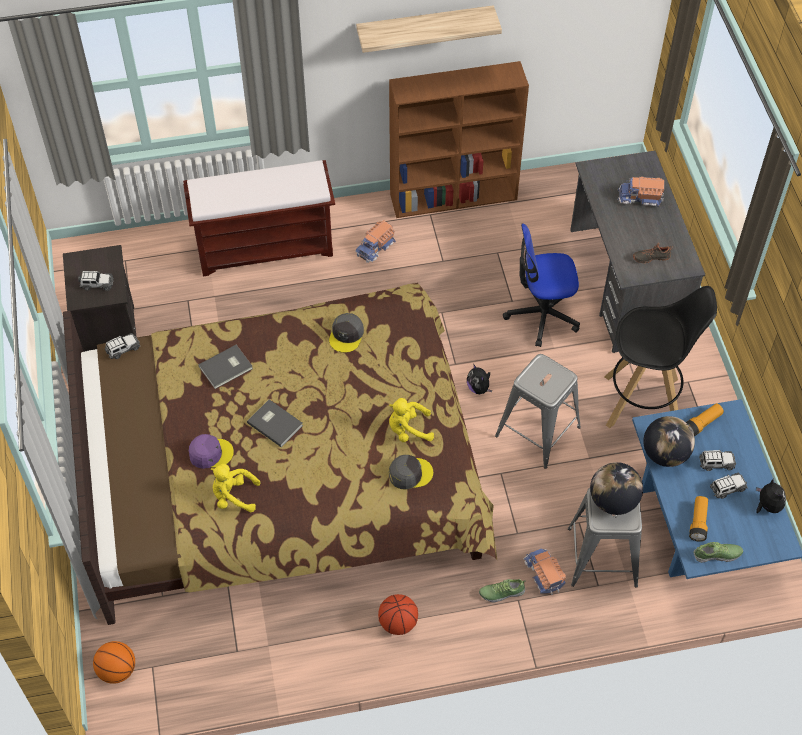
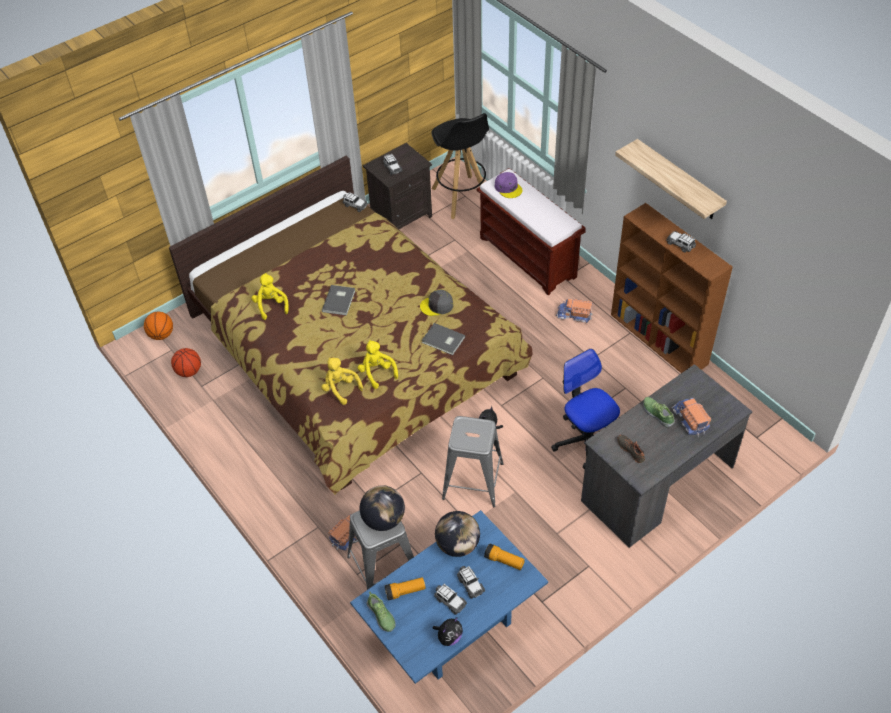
camera: 65 degrees right, 5 degrees down
(210, 453) = (297, 280): purple cap -> purple cap (508, 188)
(227, 368) = (369, 258): grey book -> grey book (443, 341)
(398, 622) = (264, 462): basketball -> basketball (189, 371)
(410, 473) = (340, 389): grey cap -> yellow plush toy
(466, 82) = (680, 245): none -> toy car
(501, 592) = (319, 514): shoe -> shoe (658, 414)
(643, 402) = (546, 541): black stool -> black stool (462, 197)

